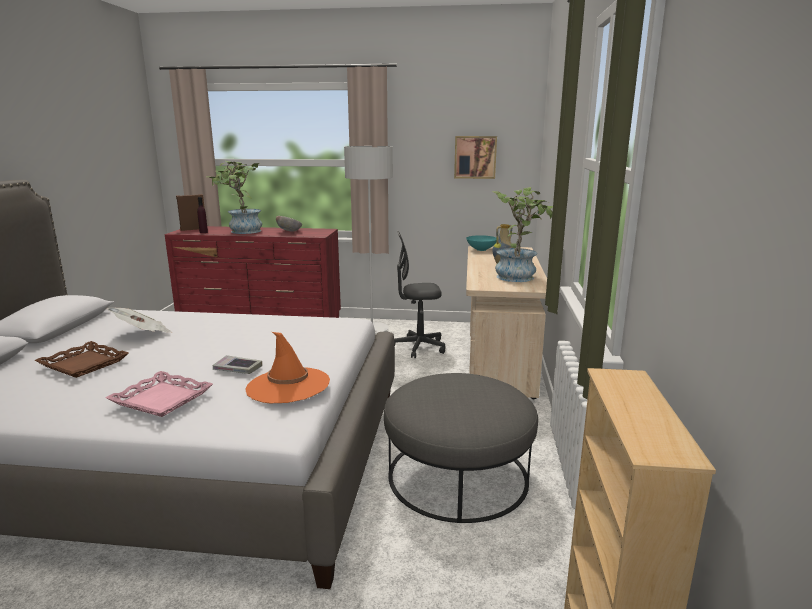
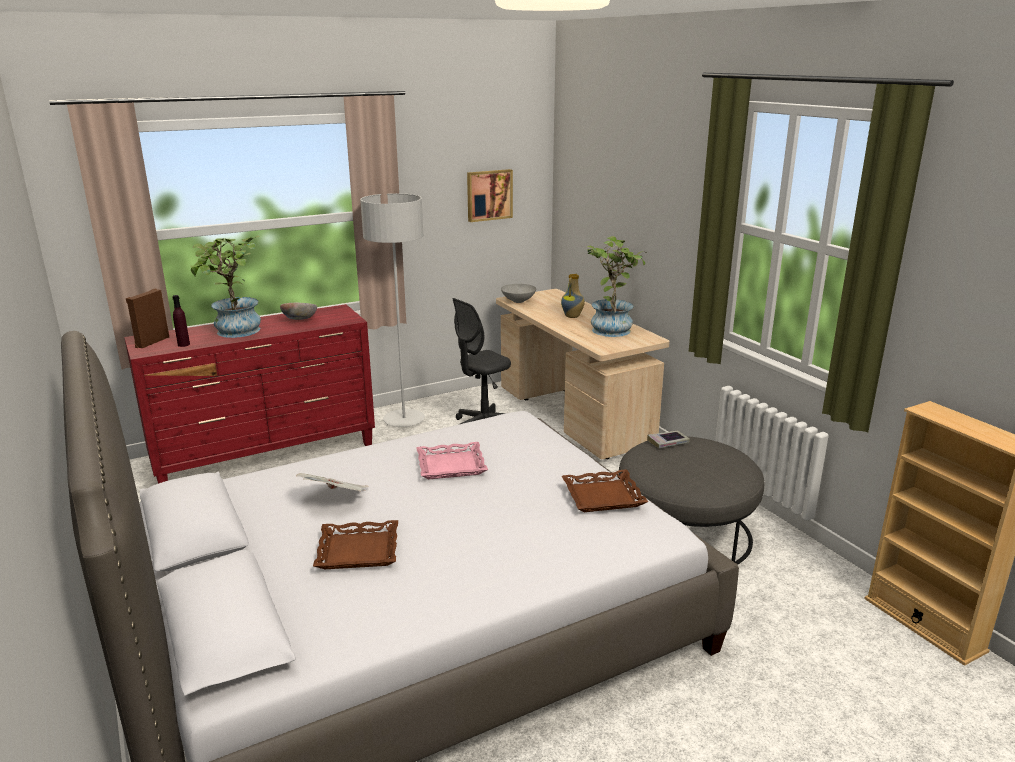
camera: 35 degrees left, 5 degrees up
(161, 399) = (528, 549): pink tray -> pink tray (451, 466)
(237, 368) = (525, 497): book -> book (668, 442)
(288, 386) = (603, 496): orange hat -> brown tray
(482, 250) = (519, 301): turquoise bowl -> grey bowl

